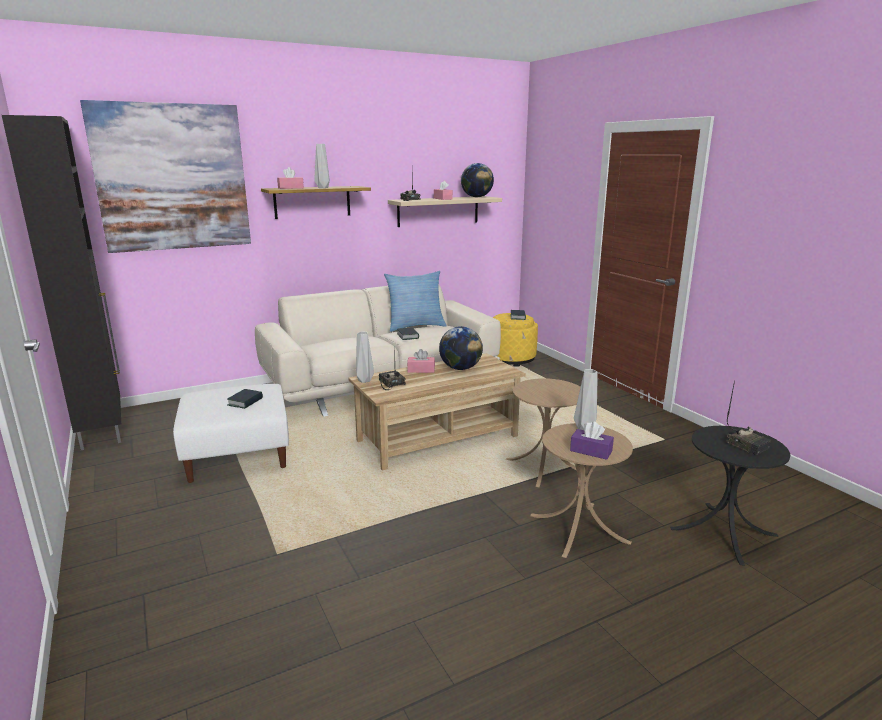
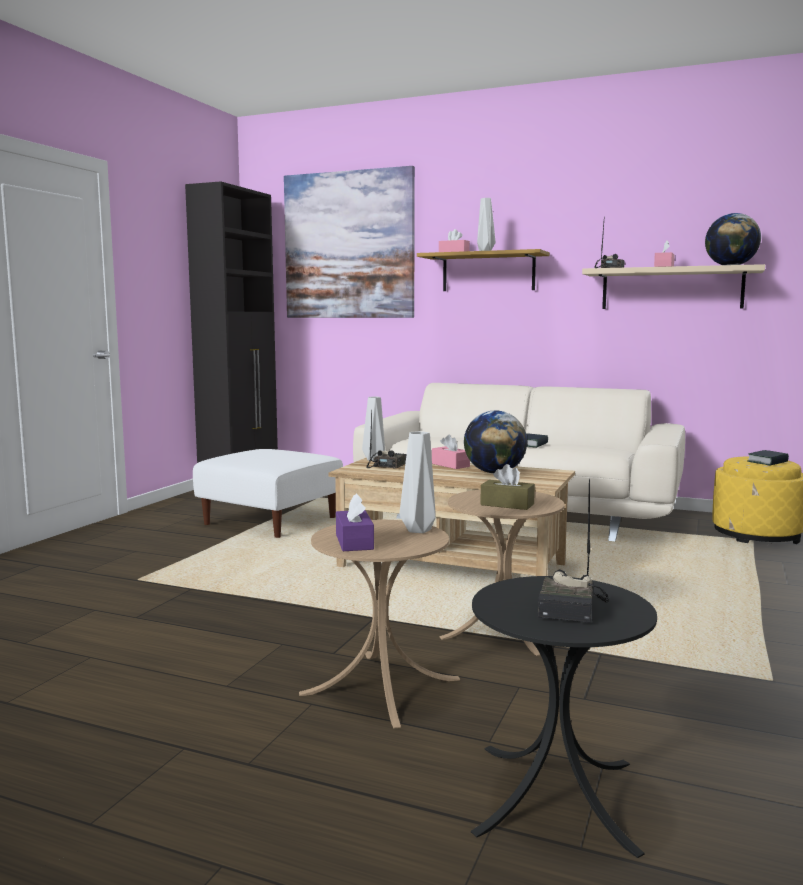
camera: 50 degrees right, 10 degrees down
(245, 402) = (273, 459): book -> none
(415, 326) = (580, 443): pillow -> none
(558, 393) = (507, 504): none -> brown tissue box

